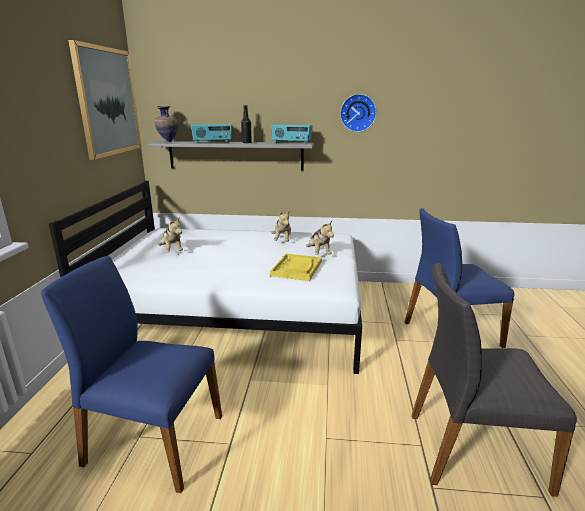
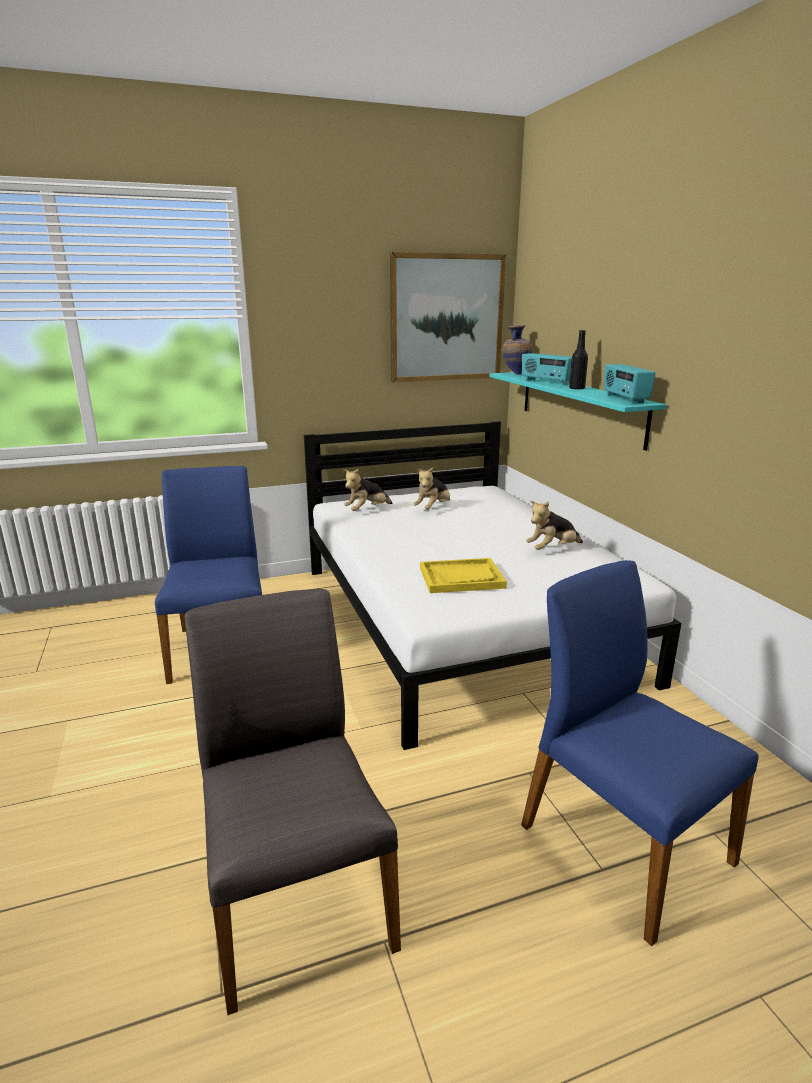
camera: 65 degrees right, 0 degrees up
(235, 155) = (579, 406): grey shelf -> turquoise shelf
(319, 253) = (538, 581): plush toy -> plush toy (367, 510)
(358, 113) = (737, 357): wall clock -> none

